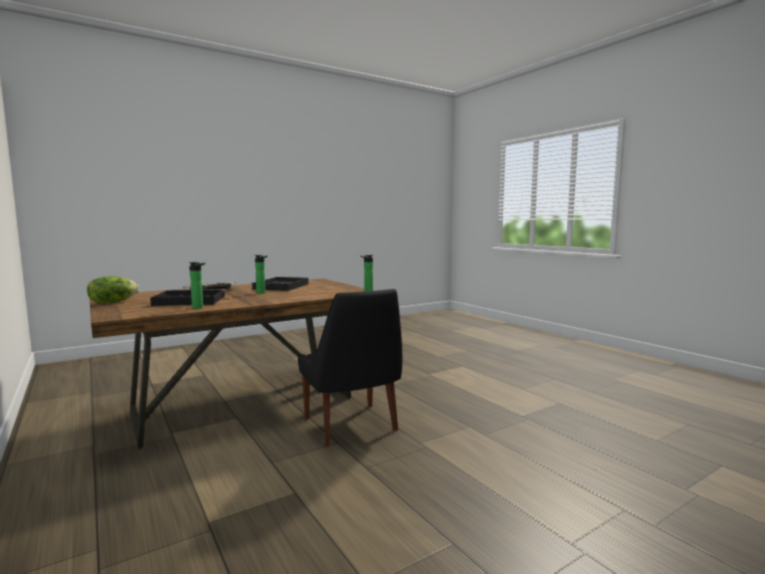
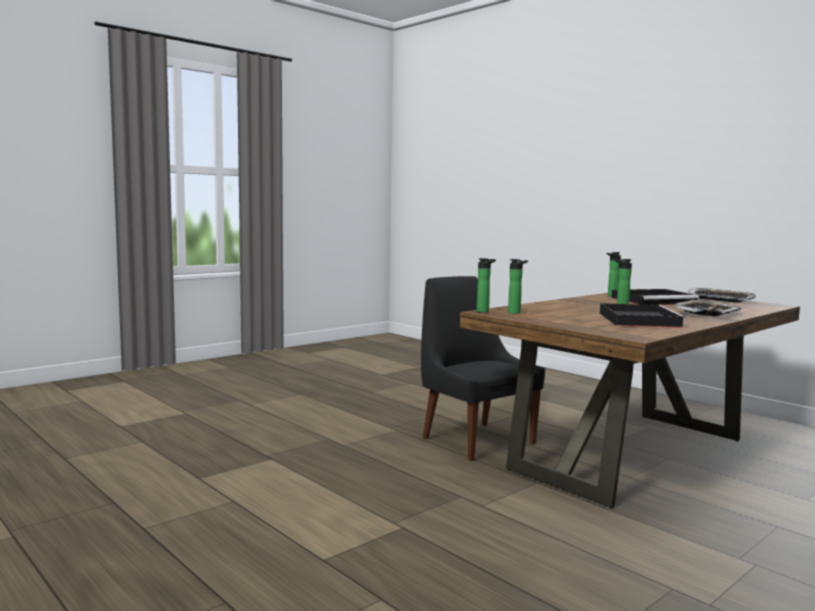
camera: 170 degrees right, 0 degrees up
(112, 302) = (720, 299): lettuce -> tray
(346, 291) = (516, 312): none -> bottle

